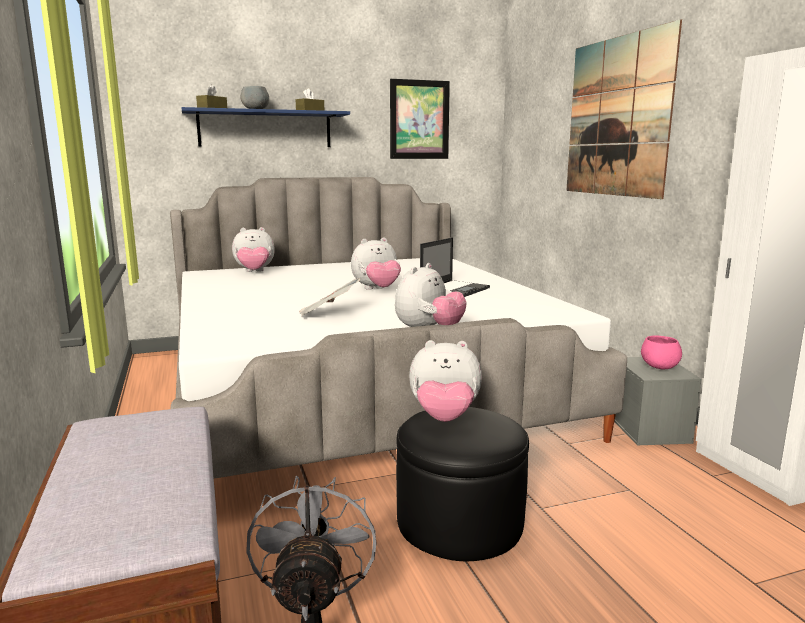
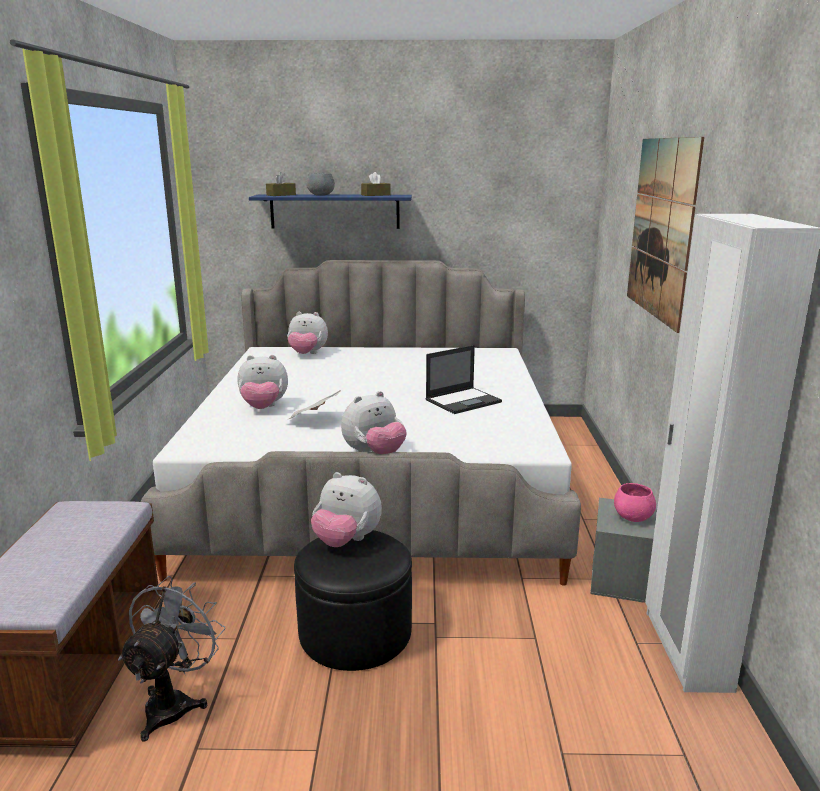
camera: 20 degrees right, 5 degrees up
(377, 289) = (390, 392): plush toy -> plush toy (263, 408)
(419, 120) = (498, 199): picture -> none

